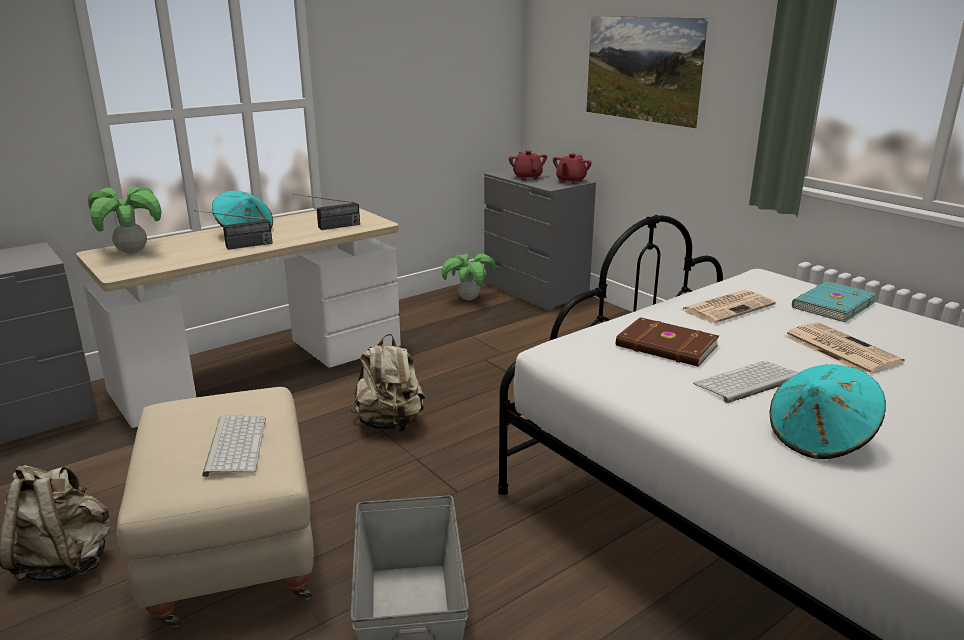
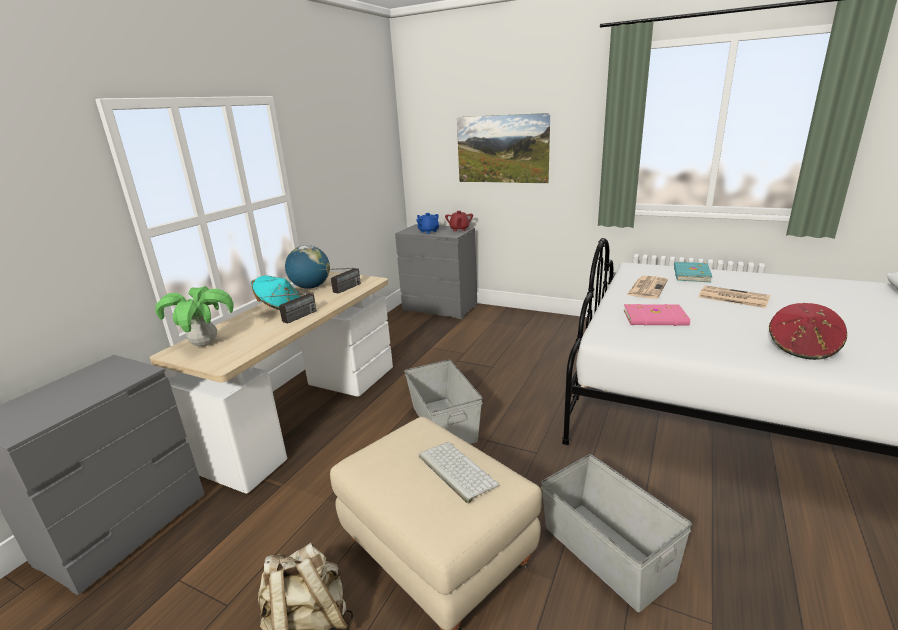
camera: 25 degrees left, 0 degrees up
(305, 218) = (311, 287): none -> globe
(390, 424) = (444, 422): beige backpack -> grey storage box
(469, 299) = (402, 323): potted plant -> none
(527, 177) = (428, 231): red teapot -> blue teapot
(666, 347) = (655, 318): brown book -> pink book
(747, 382) = (724, 327): keyboard -> none
(820, 439) = (802, 348): turquoise hat -> red hat

